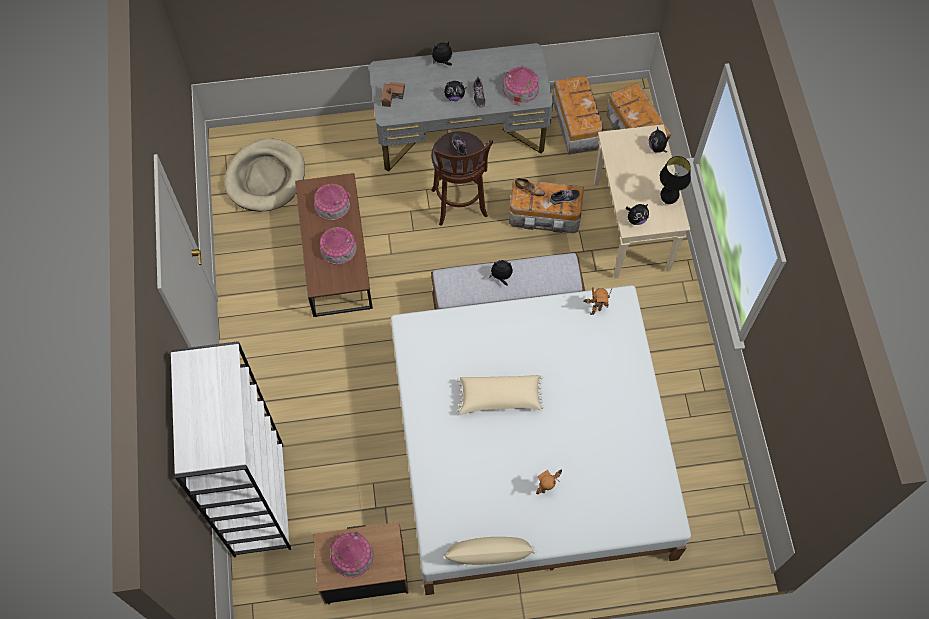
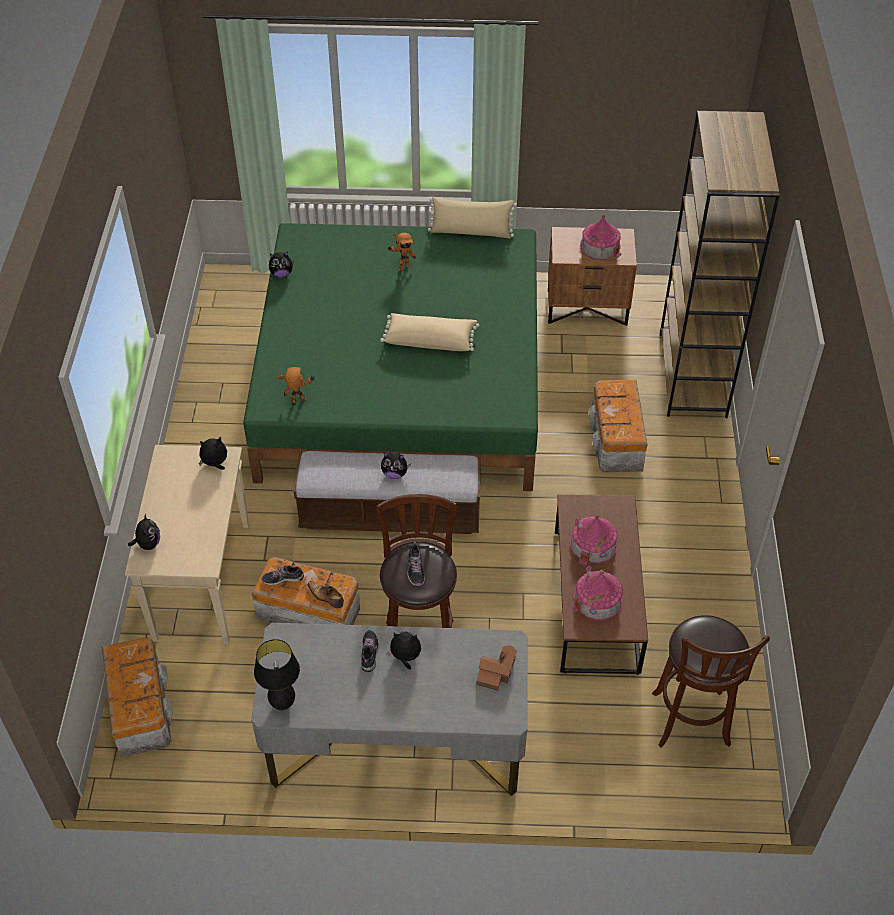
camera: 170 degrees left, 15 degrees down
(258, 499) = (693, 375): white bookcase -> brown bookcase
(266, 177) = (691, 723): beige dog bed -> brown stool
(442, 61) = (411, 718): plush toy -> plush toy (281, 274)
(520, 88) = (304, 656): toy house -> none
(529, 448) = (402, 379): white bed -> green bed
(576, 123) = (220, 736): storage box -> storage box (616, 440)
(668, 200) = (166, 479): black table lamp -> black table lamp (283, 704)

